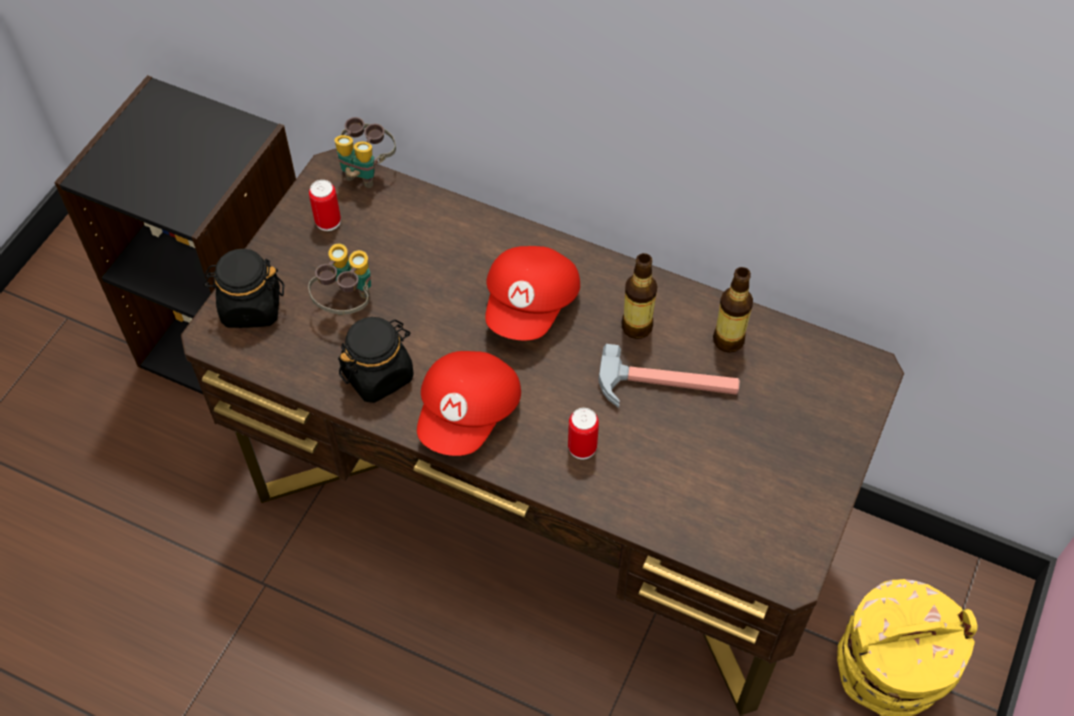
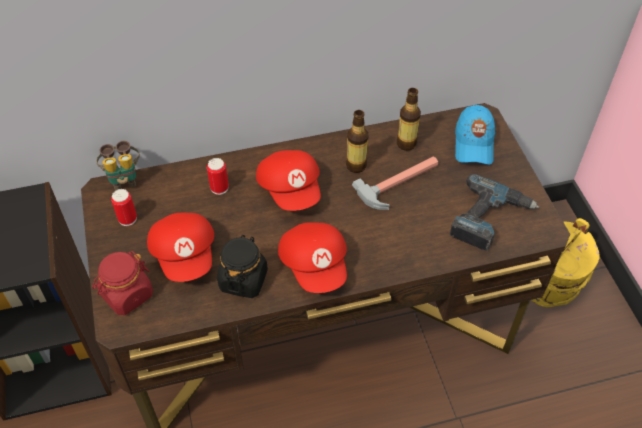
camera: 40 degrees left, 5 degrees down
(251, 307) = (127, 295): black jar -> red jar
(347, 304) = (186, 255): binoculars -> red cap
(582, 447) = (390, 241): can -> can (219, 188)
(731, 507) = (489, 219): none -> power drill
(817, 398) = (474, 144): none -> blue cap

